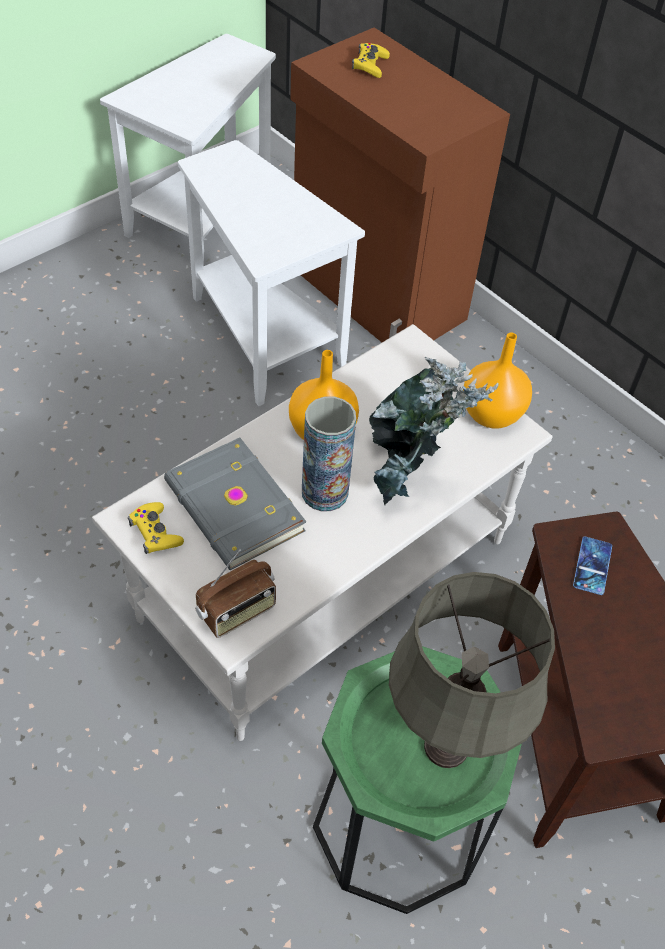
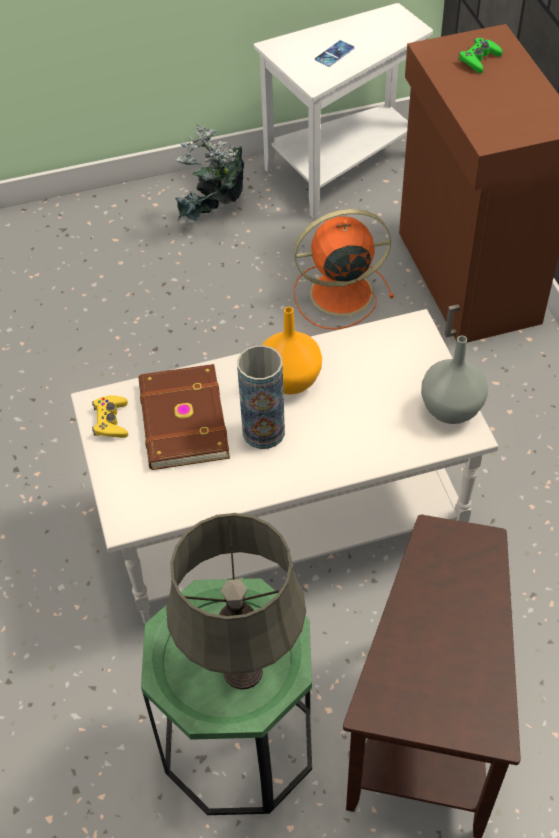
camera: 30 degrees right, 0 degrees up
(232, 508) = (181, 421): grey book -> brown book
(237, 612) = (139, 505): radio -> none
(263, 341) = (338, 293): white side table -> orange fan
(370, 65) = (479, 59): yellow game controller -> green game controller
(409, 474) = (345, 438): potted plant -> potted plant (215, 216)
(492, 413) = (452, 409): orange vase -> grey vase
(592, 566) = (450, 567): phone -> phone (334, 54)

